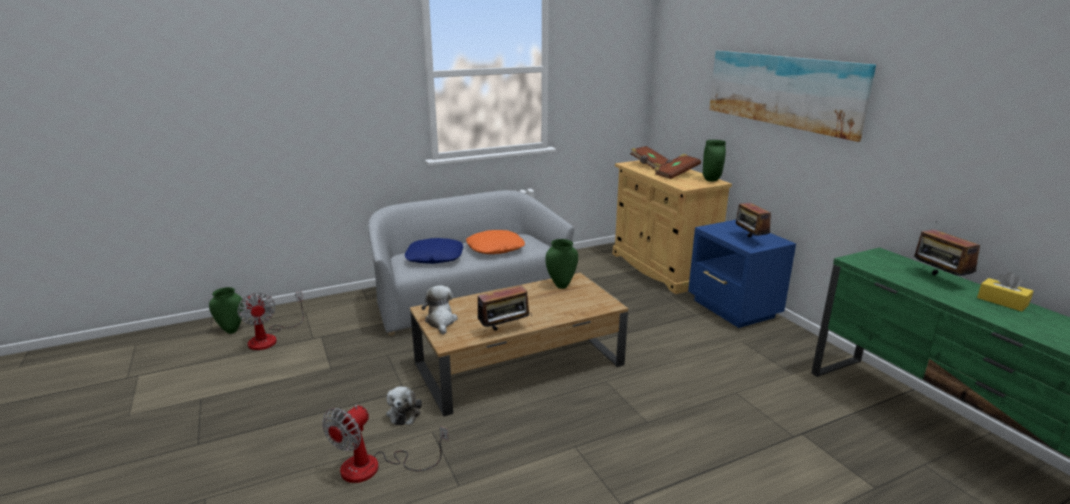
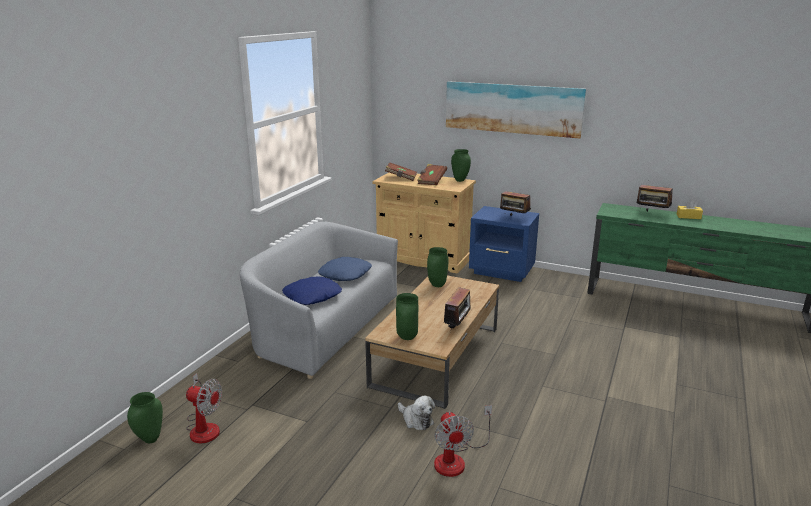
camera: 40 degrees left, 0 degrees up
(441, 321) = (407, 337): plush toy -> green vase
(495, 248) = (344, 274): orange pillow -> blue pillow

